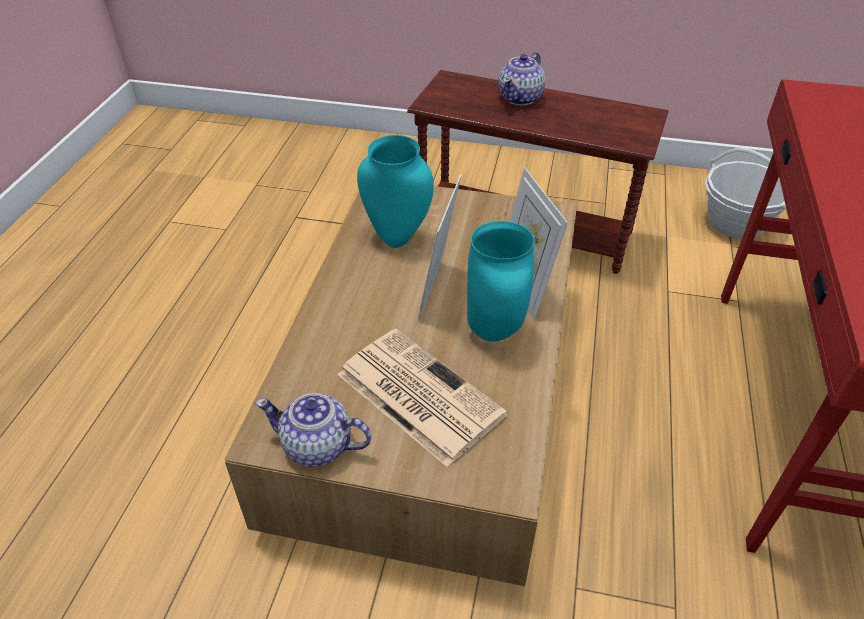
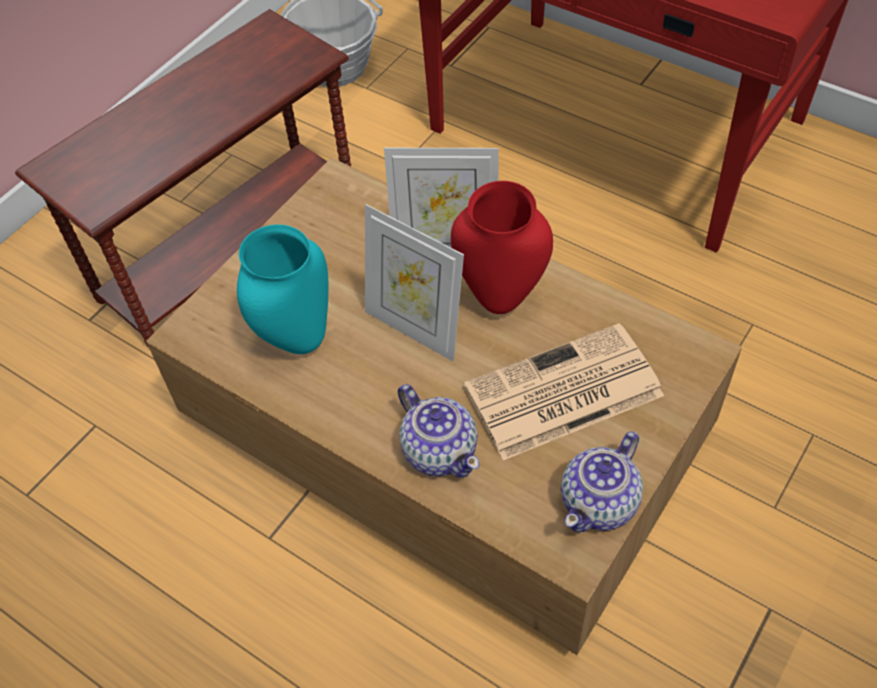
camera: 65 degrees left, 10 degrees up
(496, 332) = (501, 298): turquoise vase -> red vase
(521, 98) = (152, 116): teapot -> teapot (439, 450)

